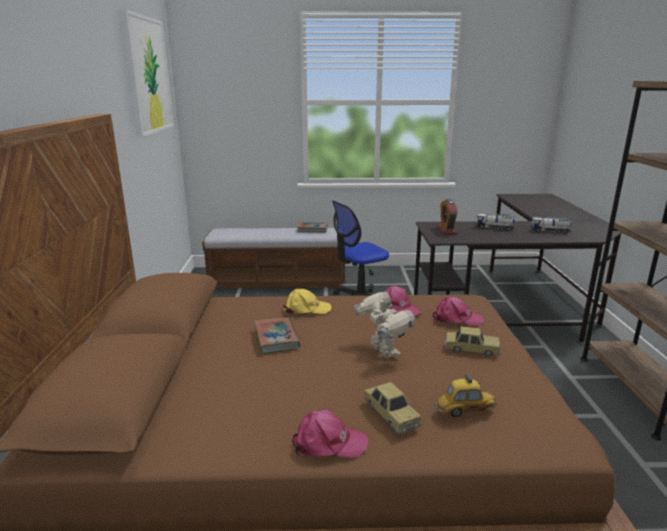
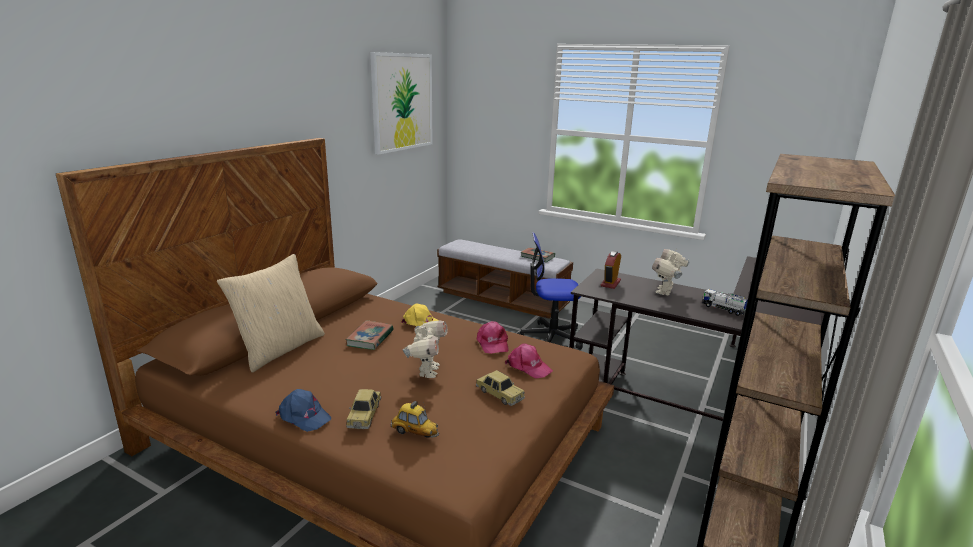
camera: 30 degrees right, 0 degrees up
(185, 382) = (280, 348): none -> beige pillow
(328, 443) = (304, 416): pink cap -> blue cap
(494, 228) = (666, 292): toy truck -> toy robot

